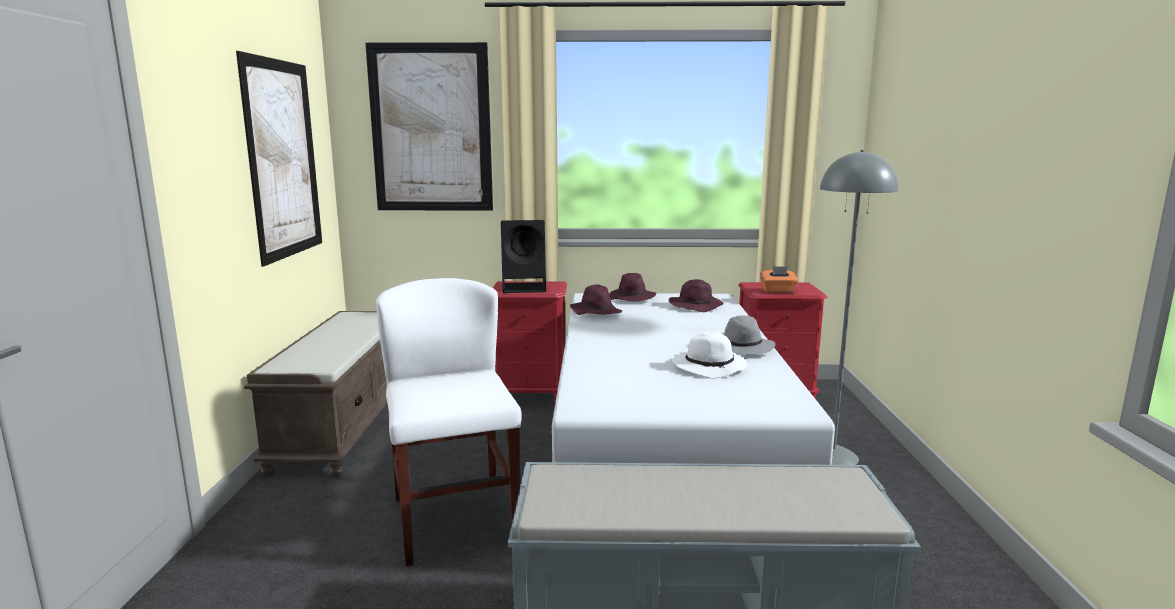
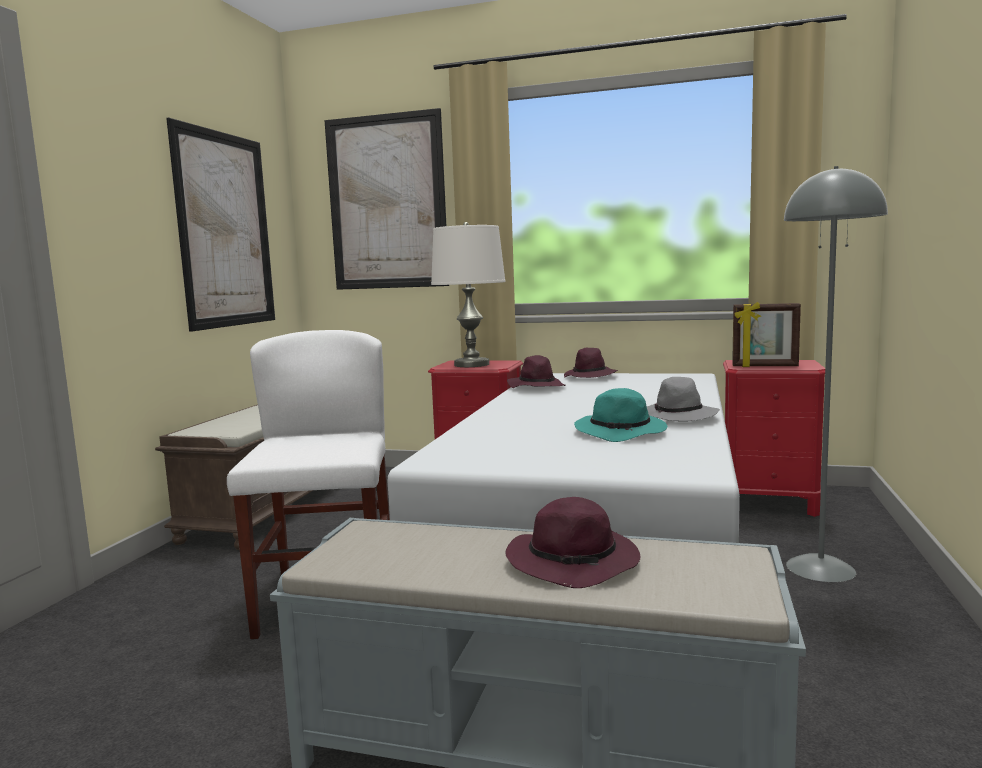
camera: 15 degrees right, 5 degrees down
(525, 288) = (472, 364): black speaker -> white table lamp
(696, 306) = (659, 383): purple hat -> purple hat (575, 562)
(710, 367) = (622, 432): white hat -> turquoise hat
(778, 291) = (765, 366): orange tissue box -> picture frame

